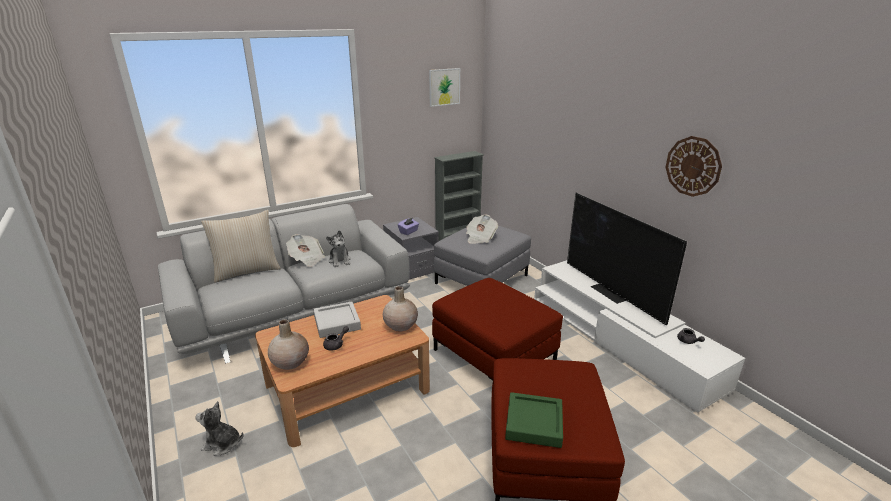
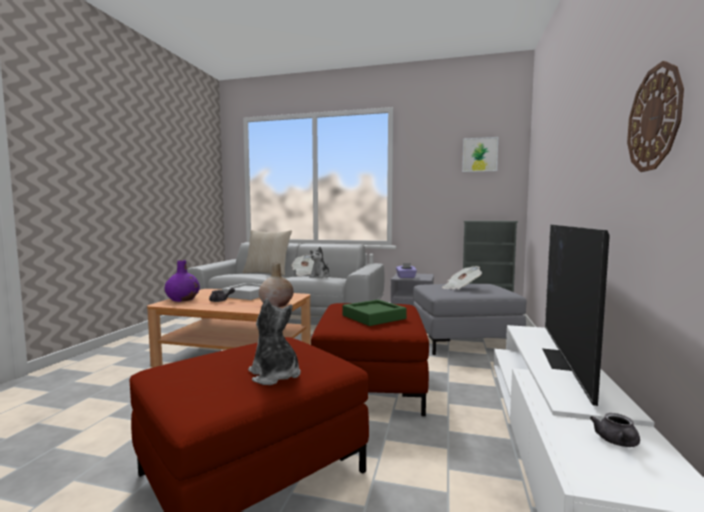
camera: 45 degrees right, 20 degrees down
(222, 444) = (135, 350): plush toy -> plush toy (275, 375)
(290, 362) = (183, 299): beige vase -> purple vase
(534, 423) = (191, 370): green tray -> green tray (374, 317)

